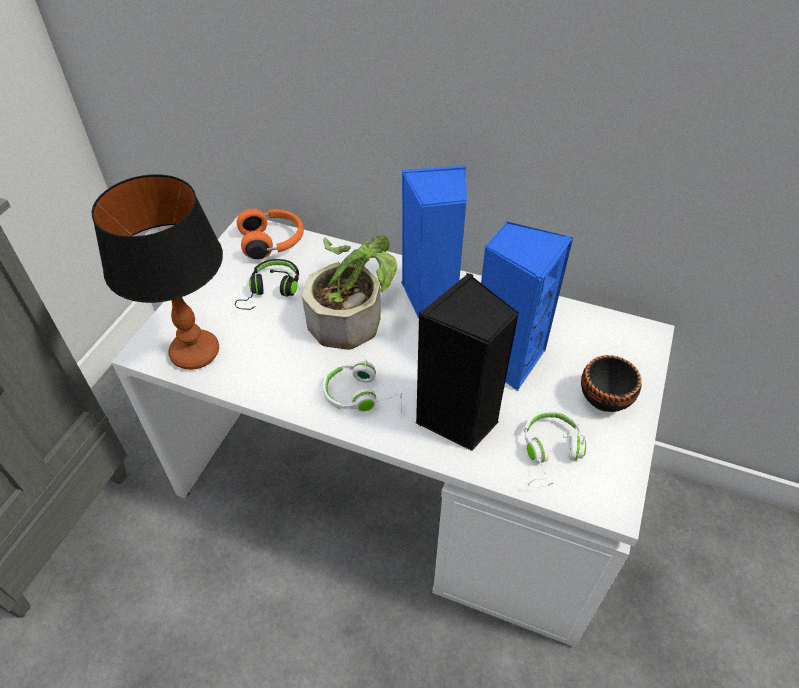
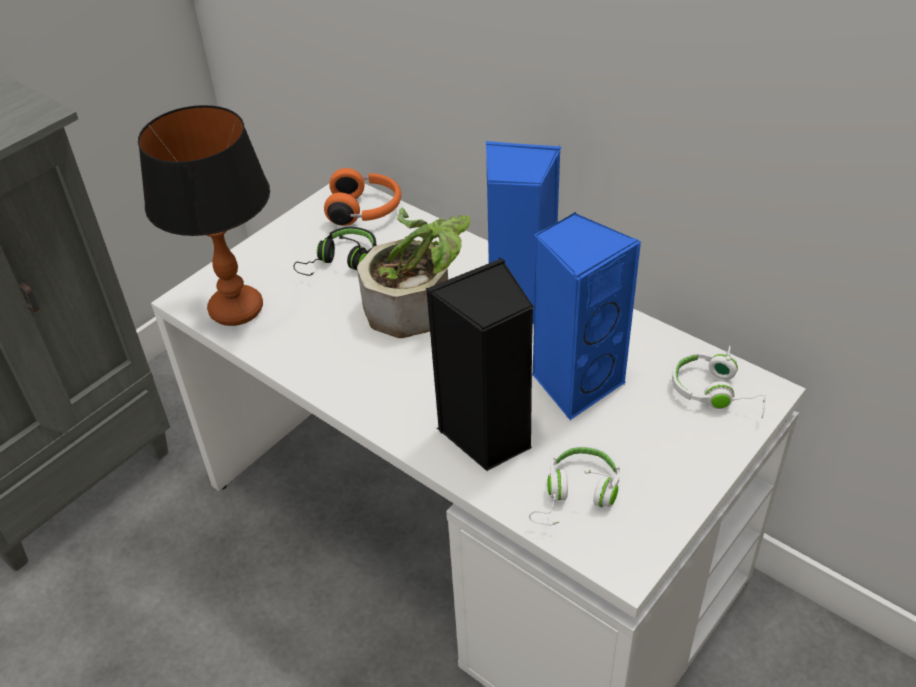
camera: 20 degrees right, 5 degrees down
(362, 395) = (392, 388): white headphones -> white headphones (716, 392)
(606, 399) = (673, 452): black bowl -> none

